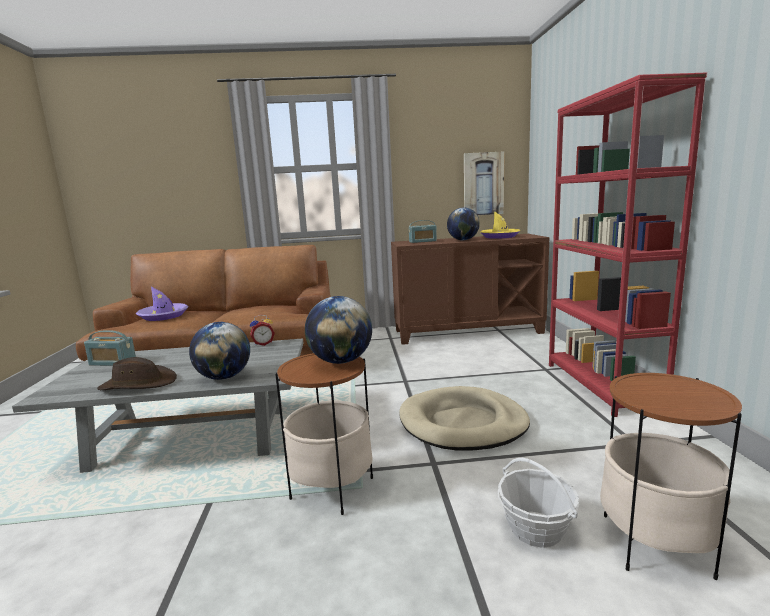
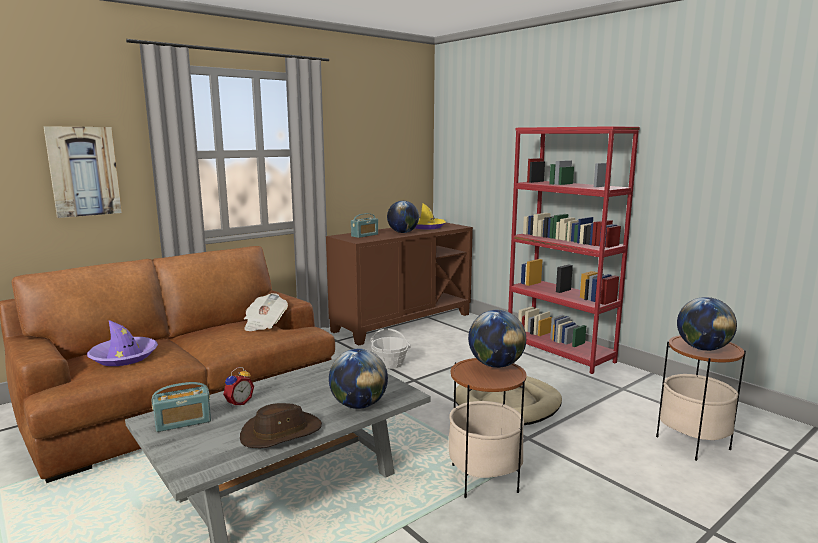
camera: 35 degrees left, 0 degrees up
(263, 344) = (322, 367): alarm clock -> alarm clock (238, 403)
(280, 307) = (264, 324): none -> newspaper
(483, 184) = (399, 173): picture -> picture (84, 171)
(536, 529) = (635, 456): basket -> basket (390, 363)
(657, 395) = (702, 348): none -> globe

